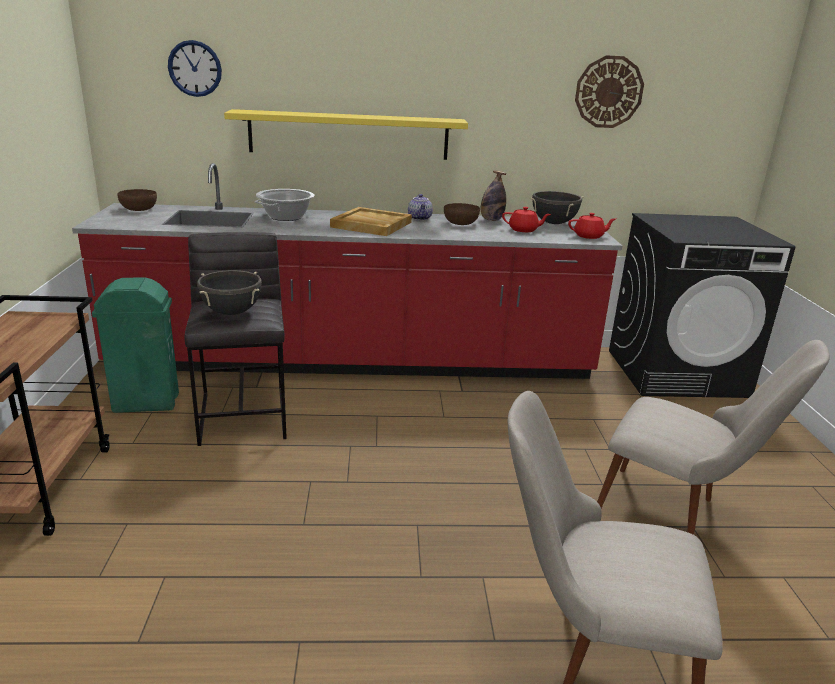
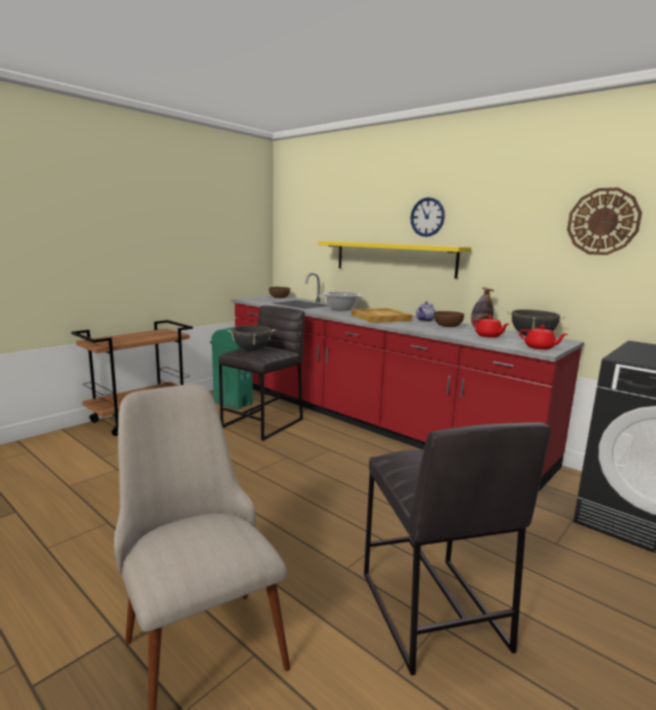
camera: 45 degrees right, 10 degrees down
(195, 68) = (318, 217): wall clock -> wall clock (427, 217)
(676, 520) = (431, 611): beige chair -> grey stool

